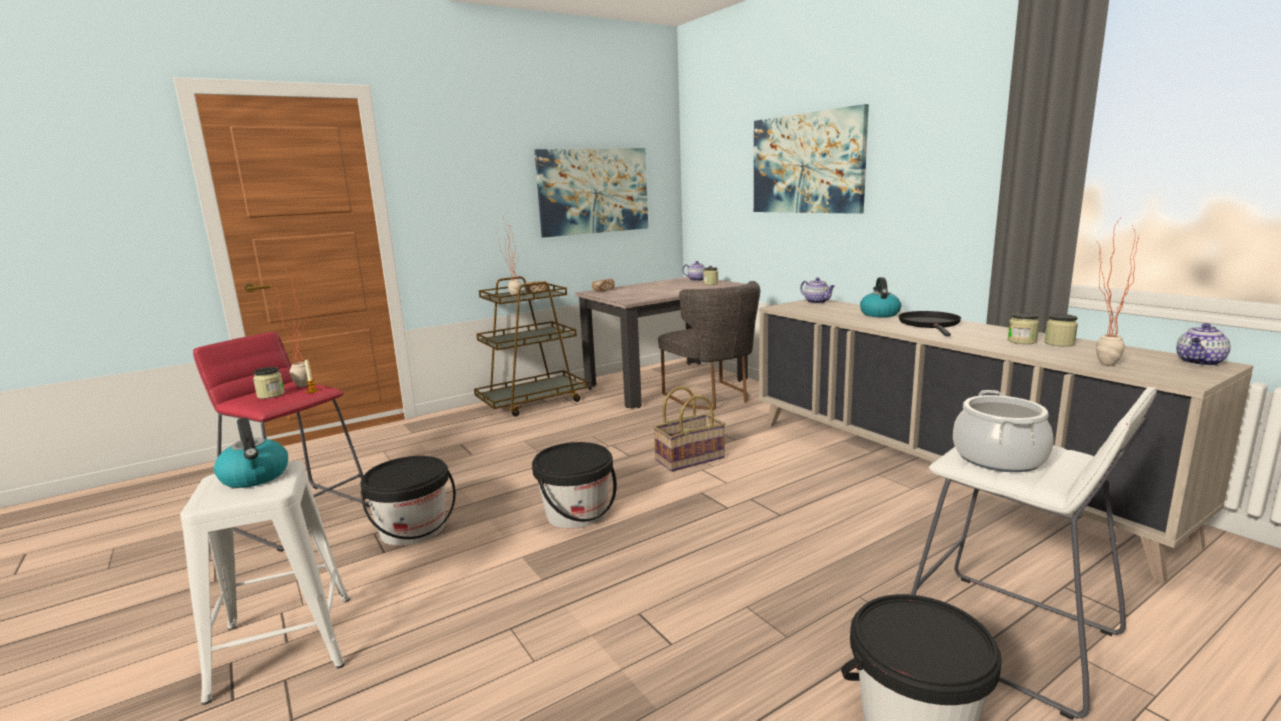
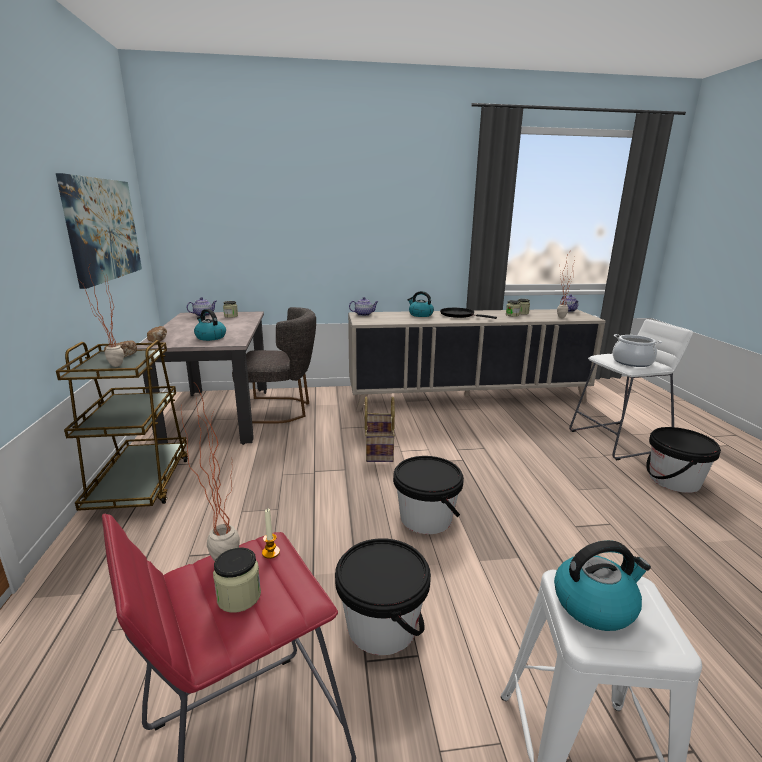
camera: 65 degrees left, 5 degrees up
(632, 295) = (210, 337): none -> kettle
(807, 163) = (316, 211): picture -> none

